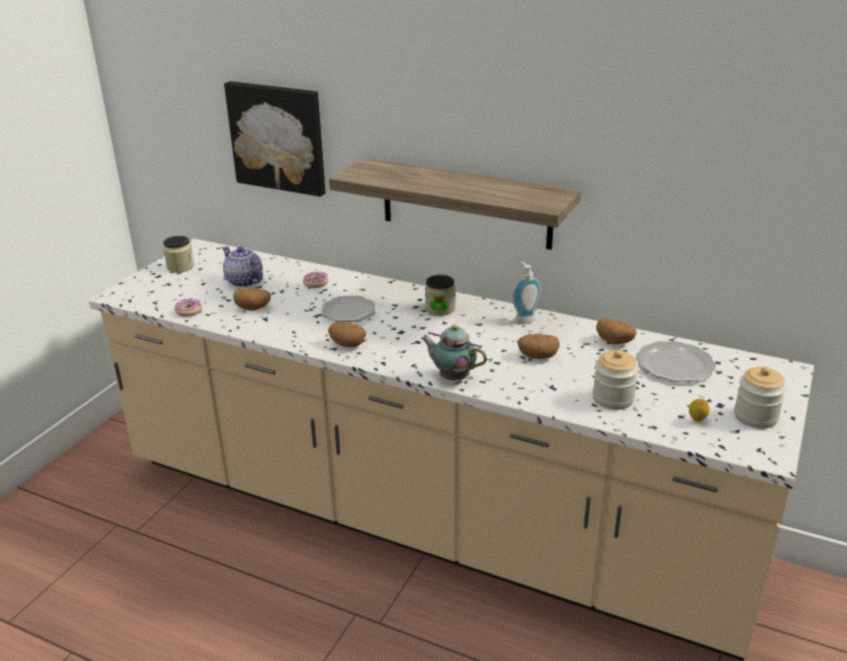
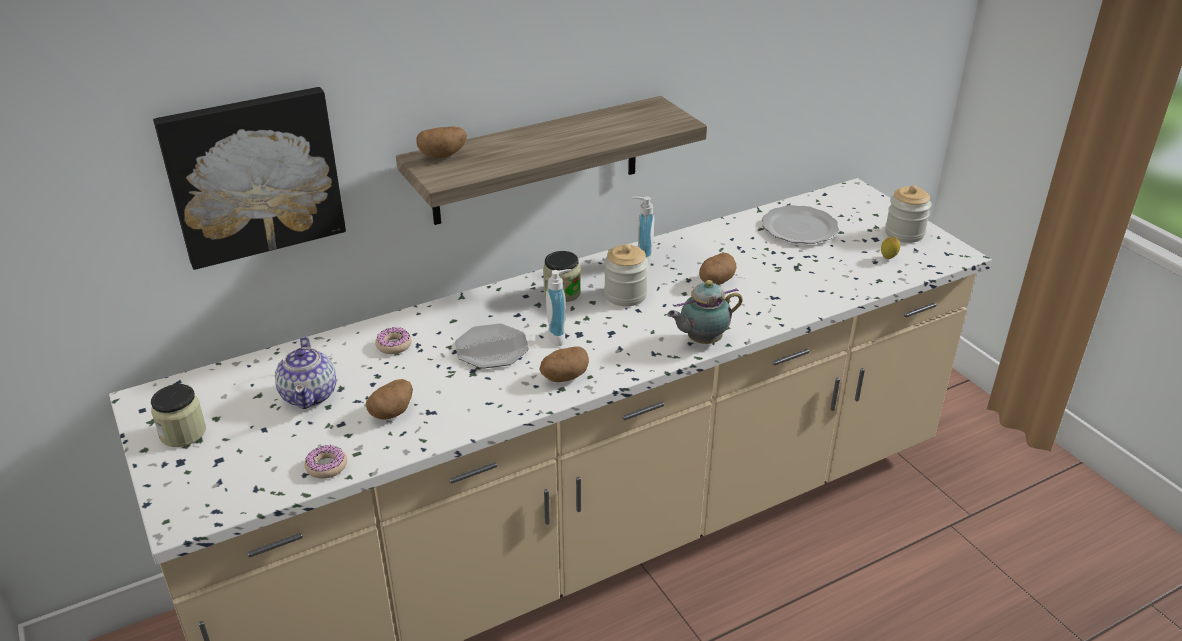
camera: 55 degrees left, 5 degrees up
(244, 281) = (310, 395): teapot -> teapot turned 90 degrees counterclockwise
(389, 327) = (560, 336): none -> soap dispenser
(613, 398) = (821, 278): jar -> jar (625, 295)
(615, 342) = (734, 235): potato -> potato (443, 155)

